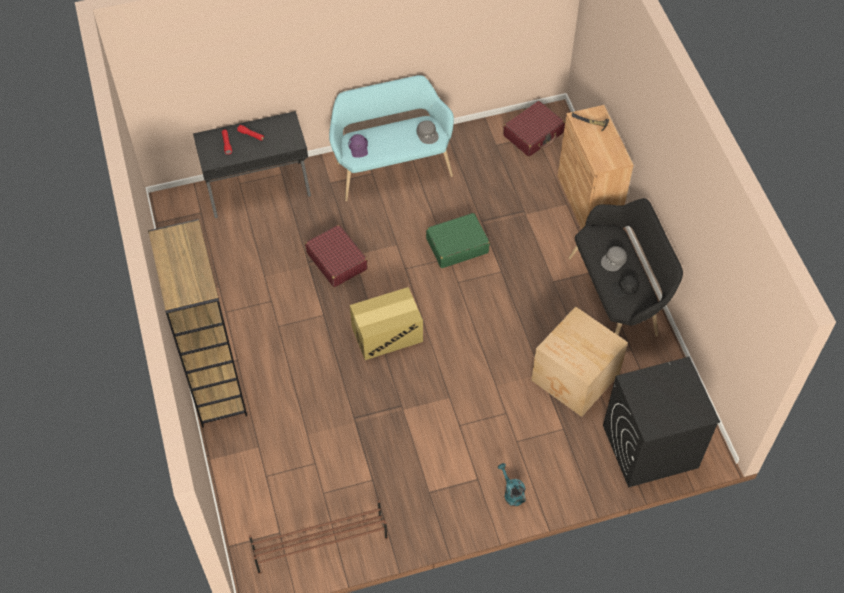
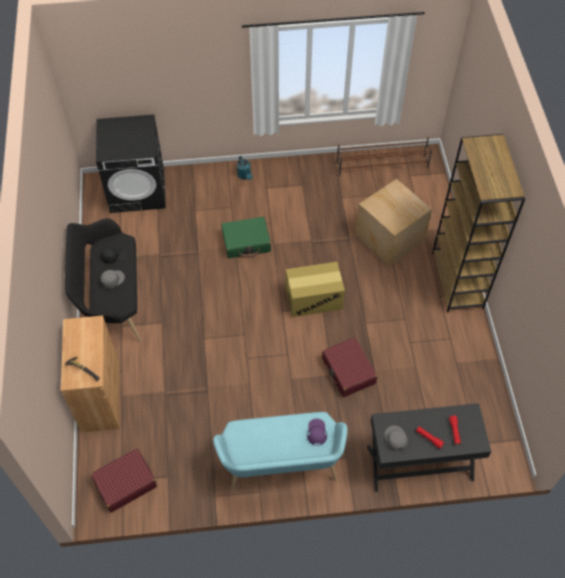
camera: 170 degrees left, 0 degrees up
(427, 134) = (243, 438): grey cap -> grey cap (395, 439)
(457, 246) = (236, 369): green suitcase -> green suitcase (246, 242)
(575, 378) = (173, 243): cardboard box -> cardboard box (390, 236)

